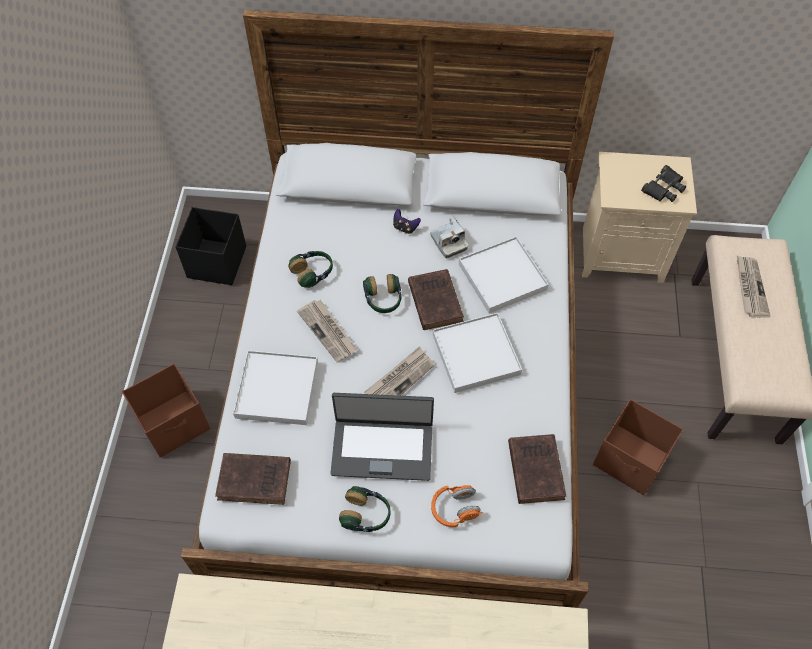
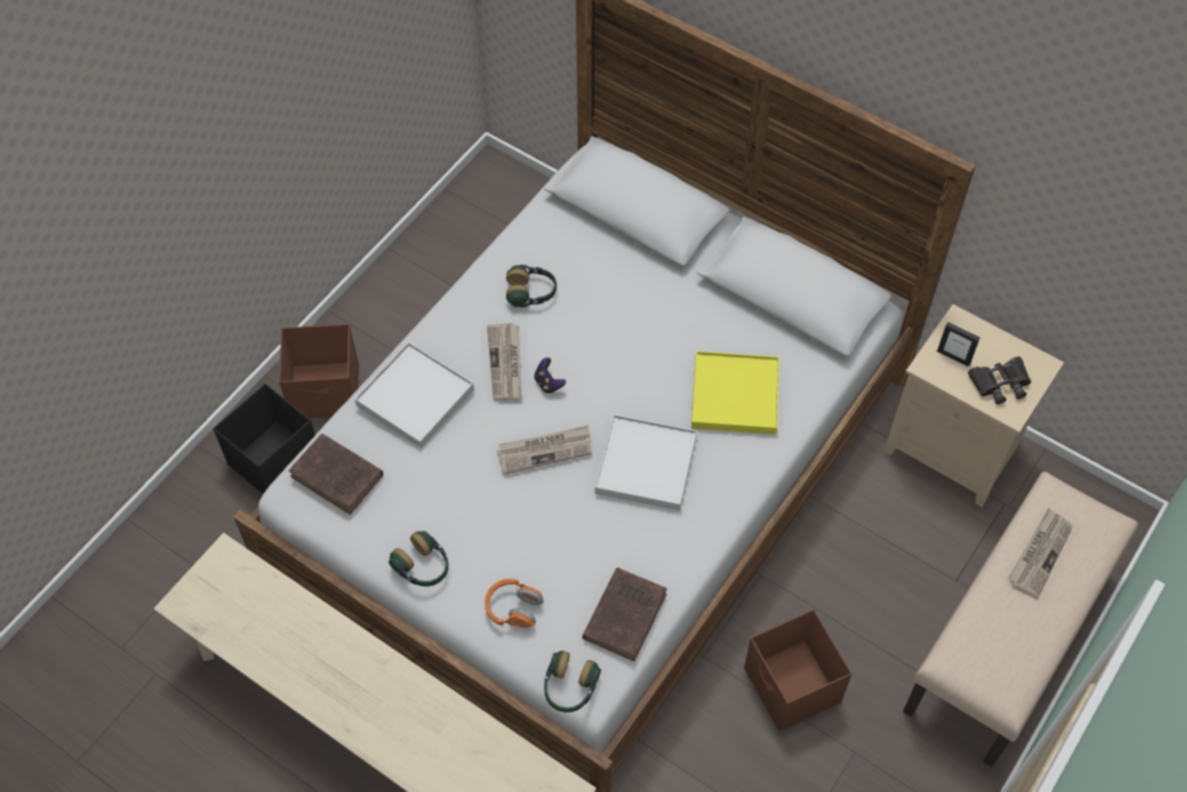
camera: 30 degrees right, 0 degrees up
(216, 263) = (472, 237): black storage box -> black storage box (273, 461)
(382, 448) = (481, 510): laptop -> none
(383, 299) = (586, 357): headphones -> headphones (569, 688)
(405, 228) = (664, 289): game controller -> game controller (548, 383)
(434, 300) = (641, 385): brown book -> none
(448, 242) = (701, 329): camera -> none
(502, 277) = (734, 395): white tray -> yellow tray
(624, 184) = (953, 357): none -> picture frame

